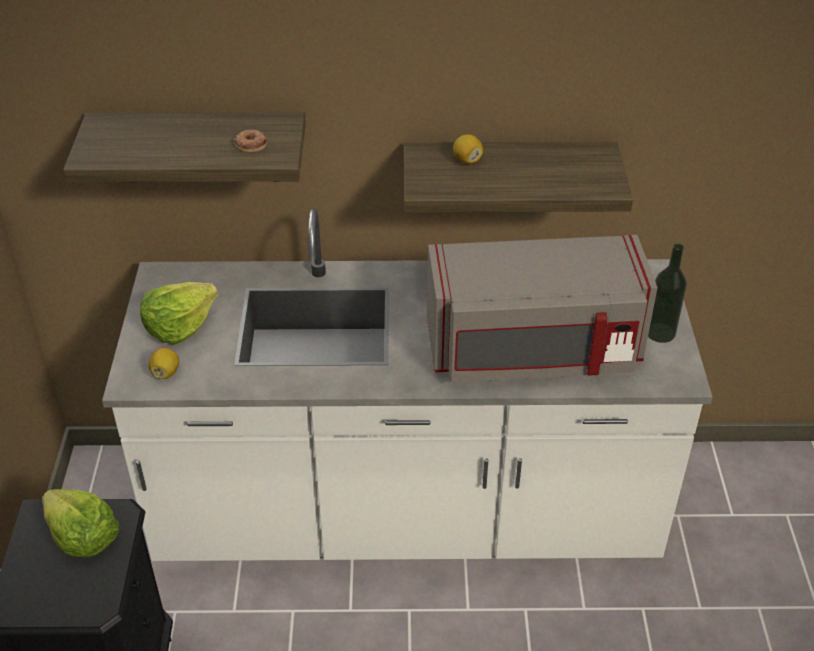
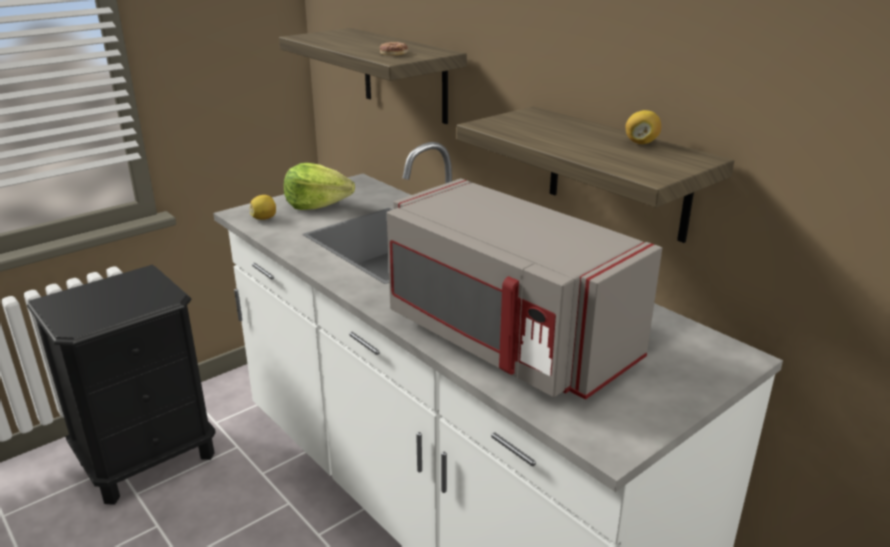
camera: 50 degrees right, 15 degrees down
(83, 537) = (135, 295): lettuce -> none
(467, 160) = (557, 125): lemon -> lemon (641, 143)
(660, 332) = (657, 399): bottle -> none

